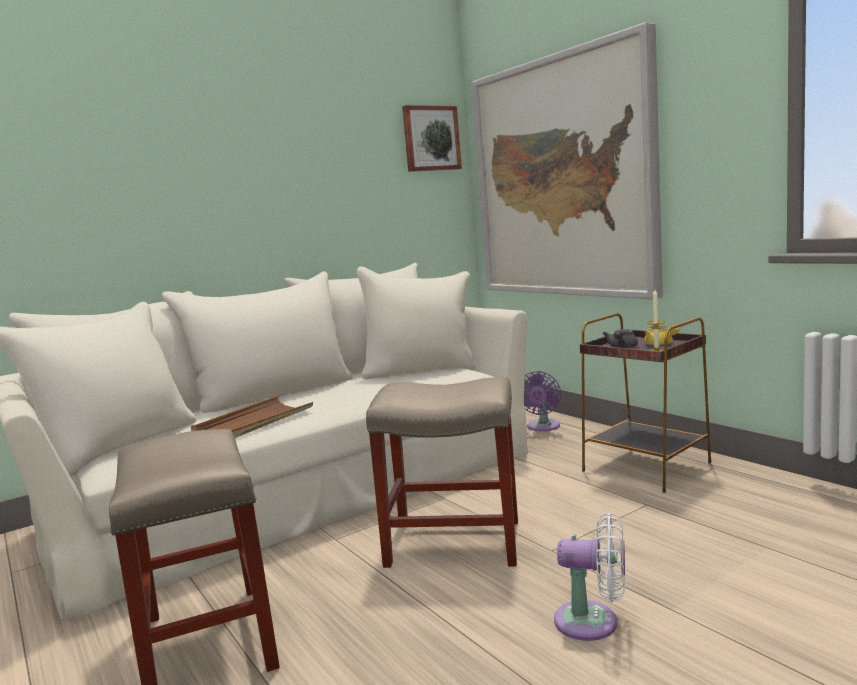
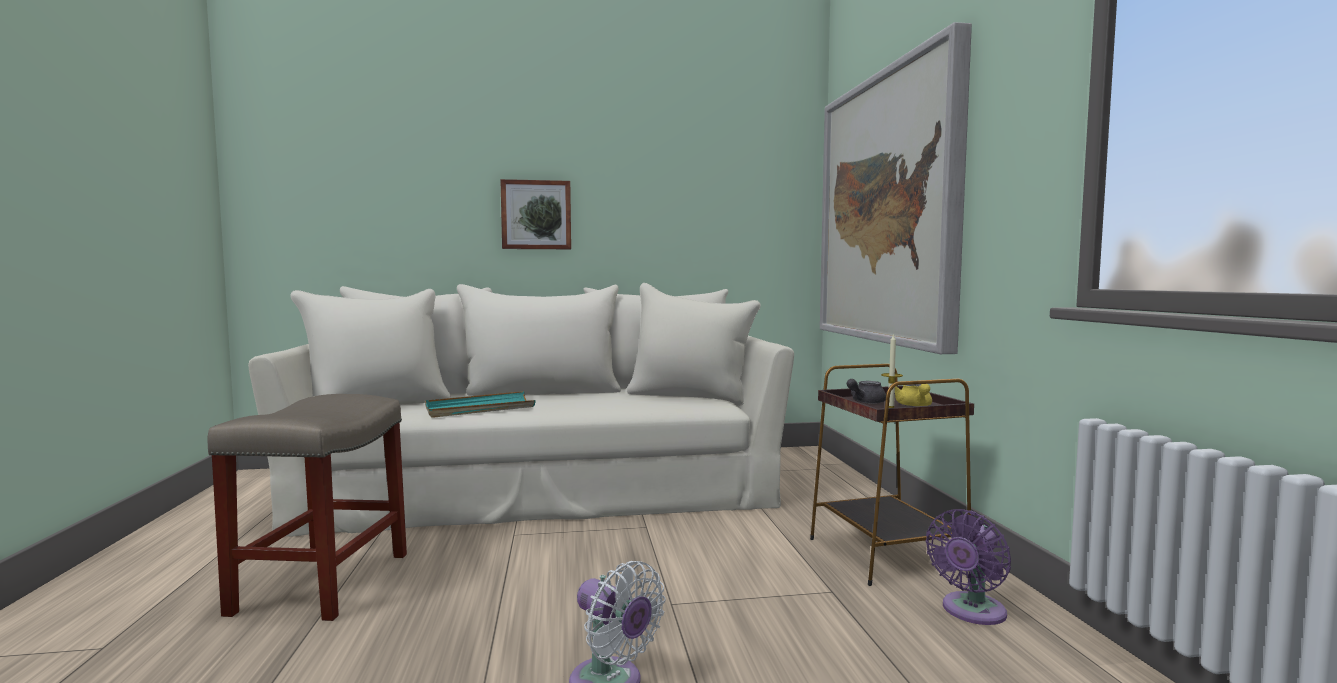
camera: 25 degrees right, 5 degrees down
(253, 423) = (479, 409): brown tray -> turquoise tray
(431, 138) = (777, 166): picture -> picture (536, 215)
(456, 542) = (599, 568): beige stool -> none
(542, 427) = (829, 487): purple fan -> purple fan (971, 612)

